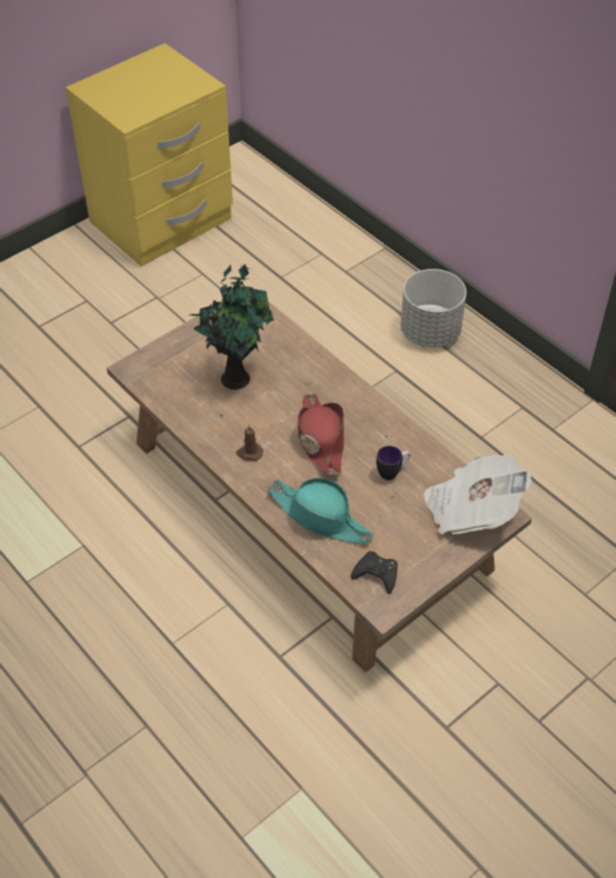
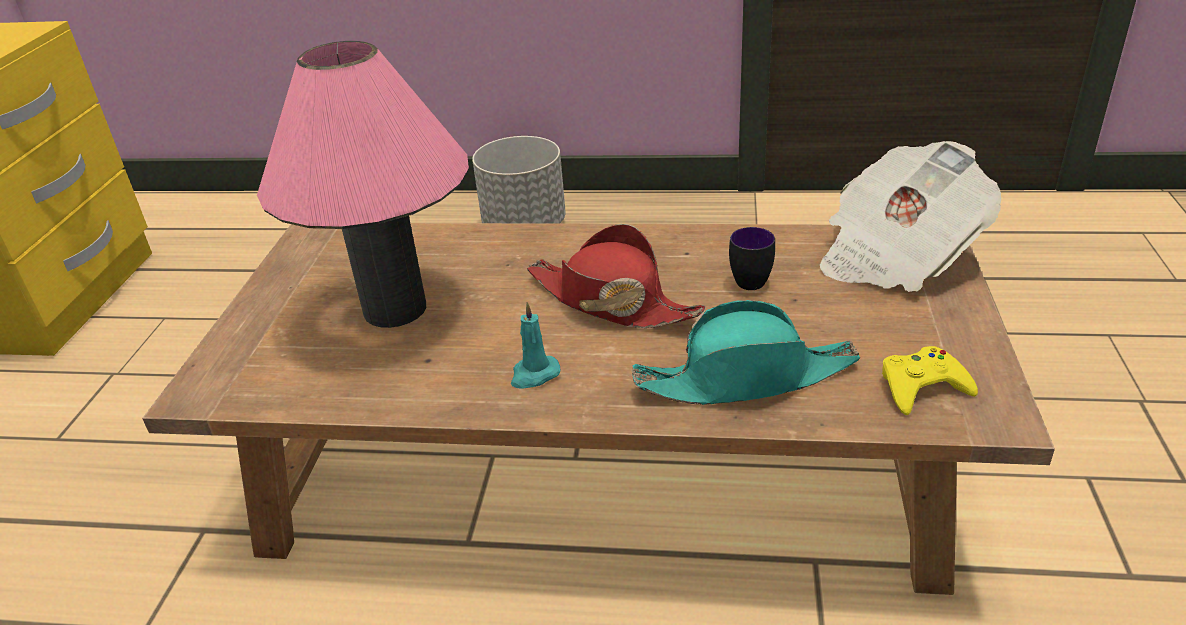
camera: 40 degrees left, 15 degrees down
(236, 377) = (395, 309): potted plant -> pink table lamp
(249, 453) = (534, 374): brown candle -> turquoise candle
(376, 574) = (922, 387): black game controller -> yellow game controller

